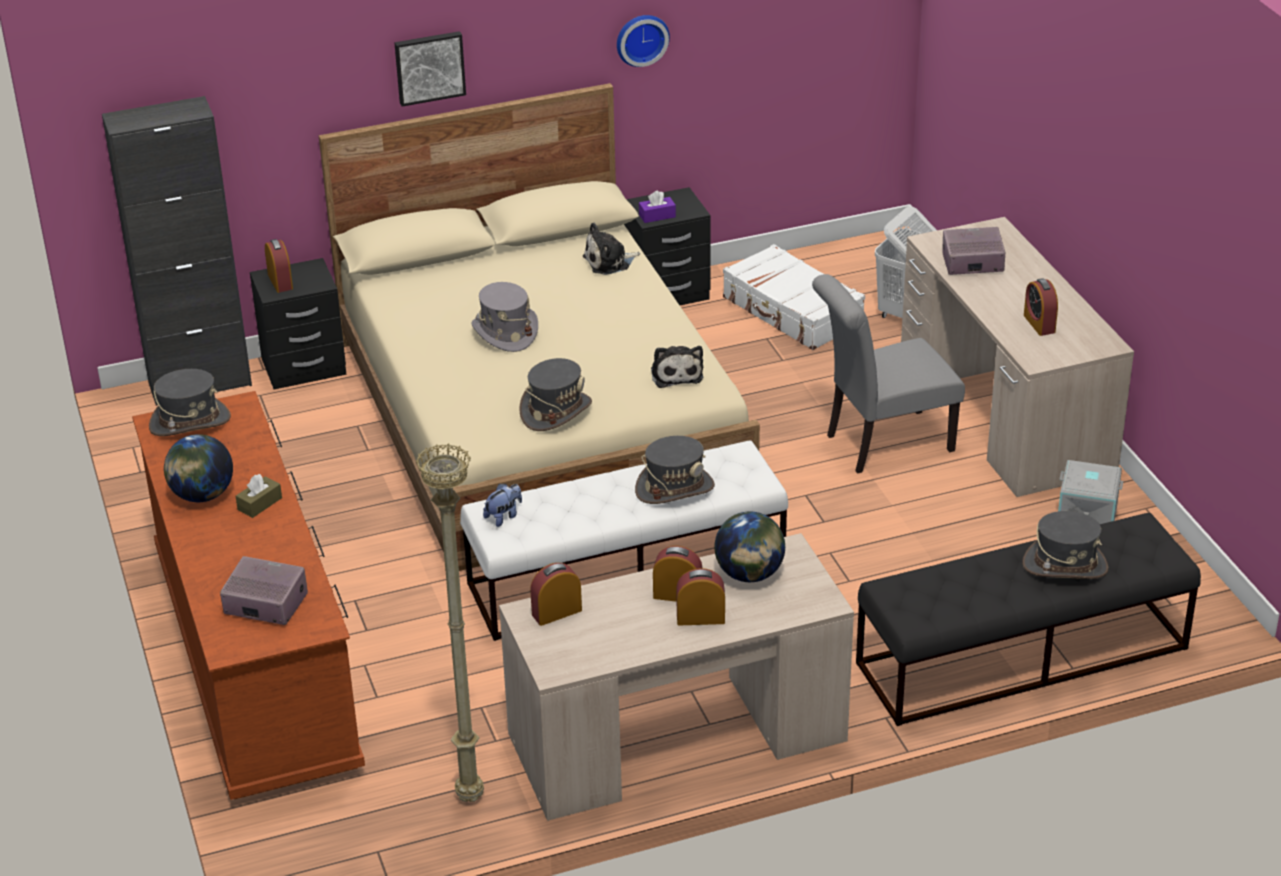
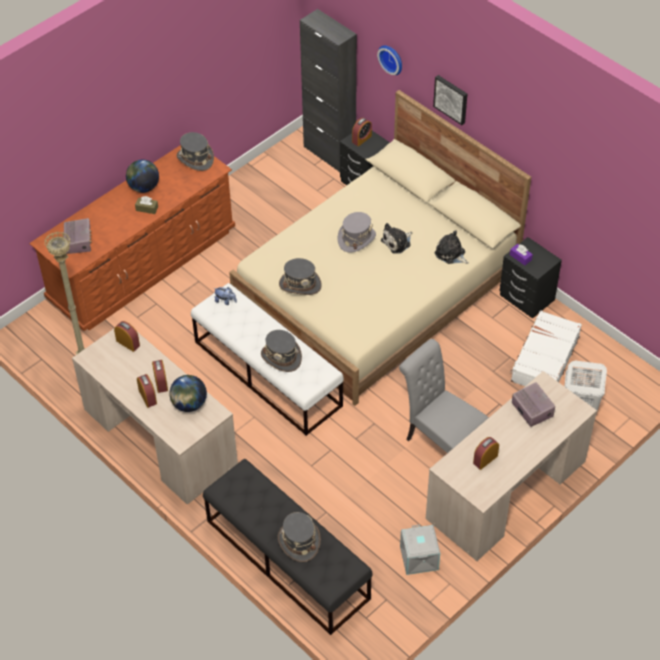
camera: 65 degrees right, 15 degrees up
(641, 38) = (552, 168): wall clock -> wall clock (392, 58)
(676, 374) = (361, 319): plush toy -> plush toy (397, 242)

